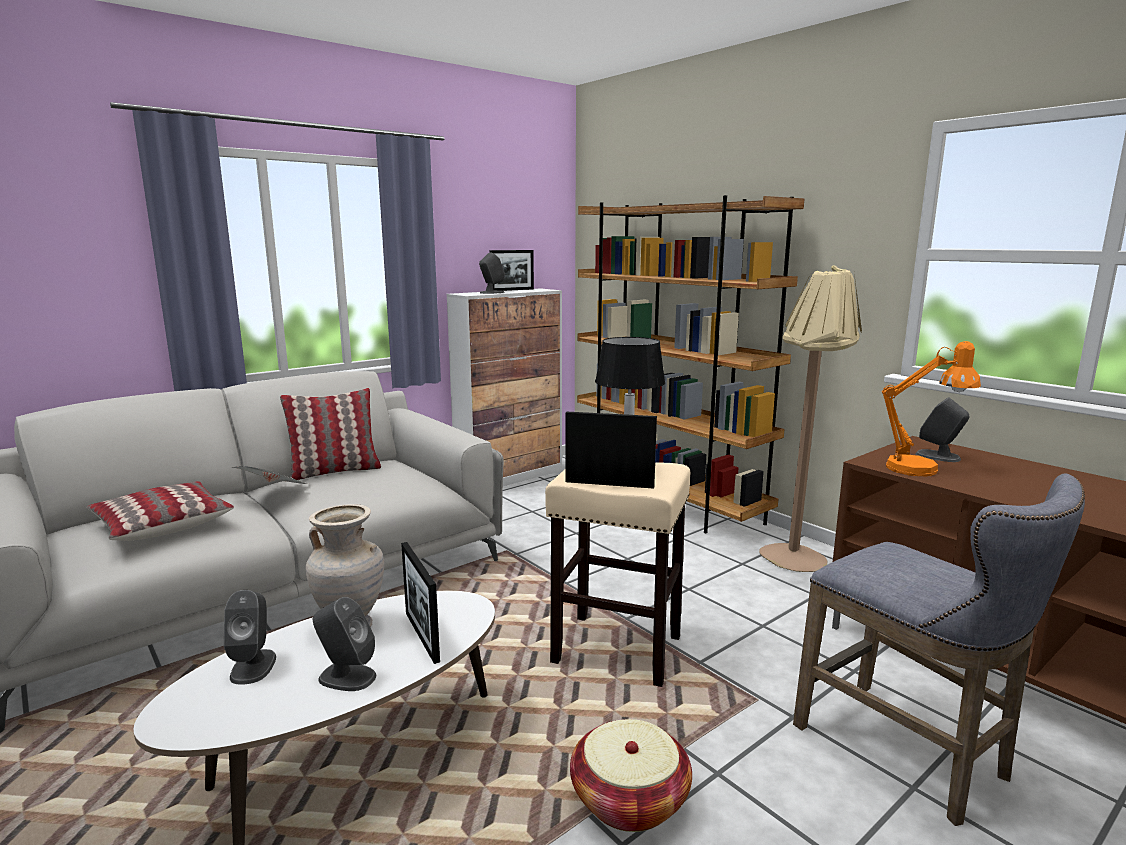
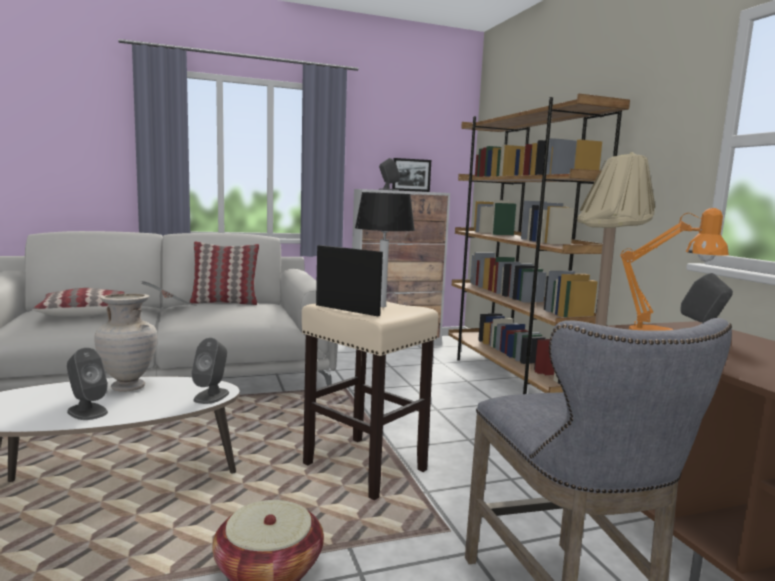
camera: 20 degrees right, 5 degrees down
(253, 666) = (44, 394): grey speaker -> grey speaker (211, 396)
(422, 636) = (164, 400): picture frame -> none

